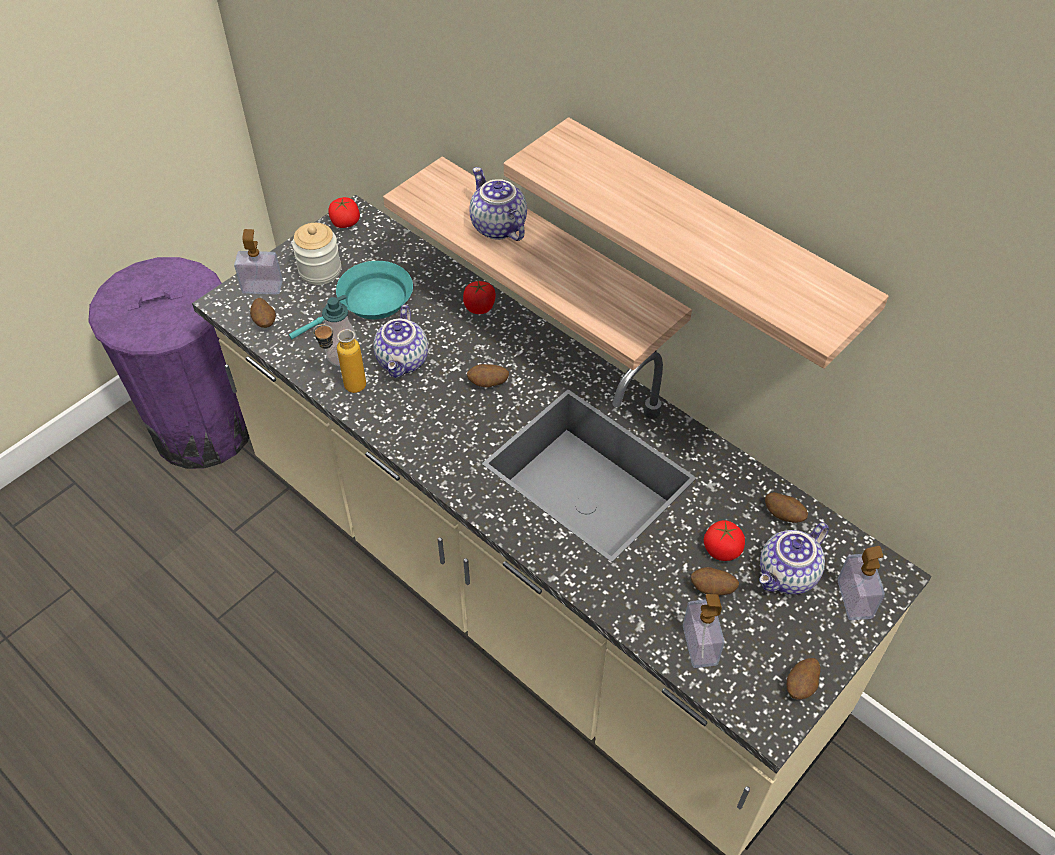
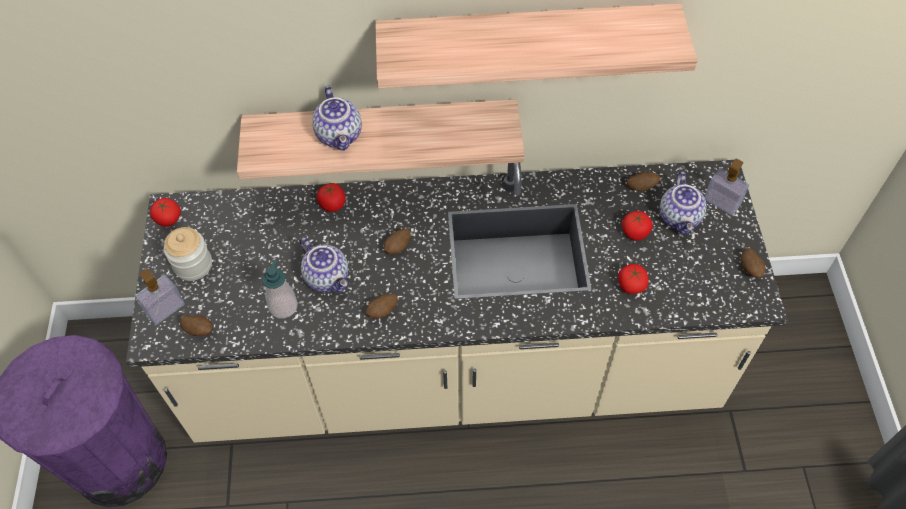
camera: 45 degrees left, 5 degrees up
(345, 386) = (311, 324): bottle -> none
(369, 303) = (256, 259): turquoise frying pan -> none
(497, 227) = (340, 135): teapot -> teapot turned 120 degrees counterclockwise
(655, 591) = (631, 285): none -> tomato
(699, 645) = (684, 293): soap dispenser -> none
(712, 589) = (655, 258): potato -> potato (383, 311)

